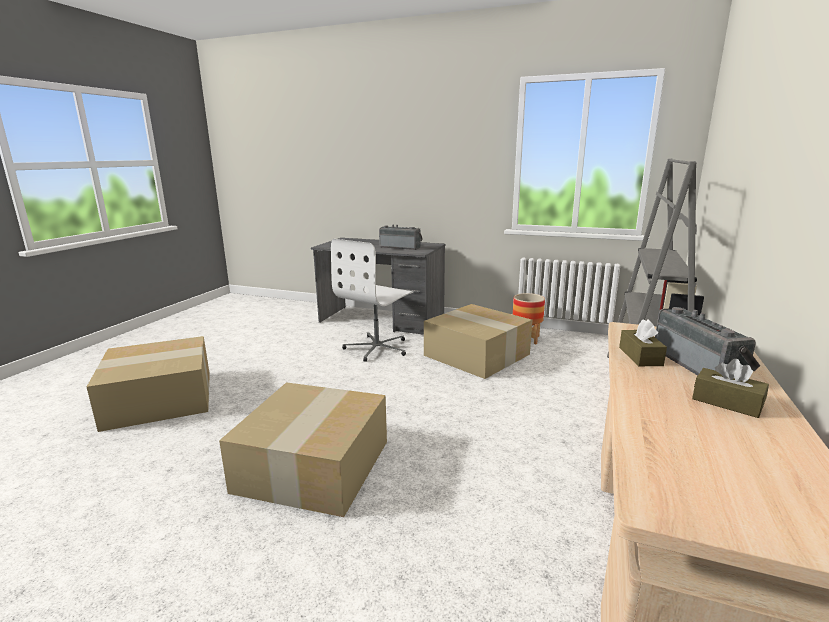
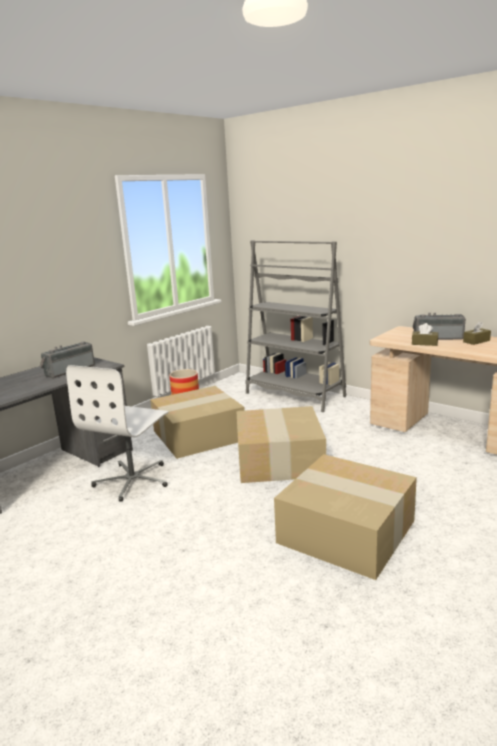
camera: 70 degrees left, 0 degrees up
(162, 398) = (133, 660): cardboard box -> cardboard box (278, 459)
(377, 348) = (133, 480): white office chair -> white office chair turned 60 degrees clockwise

